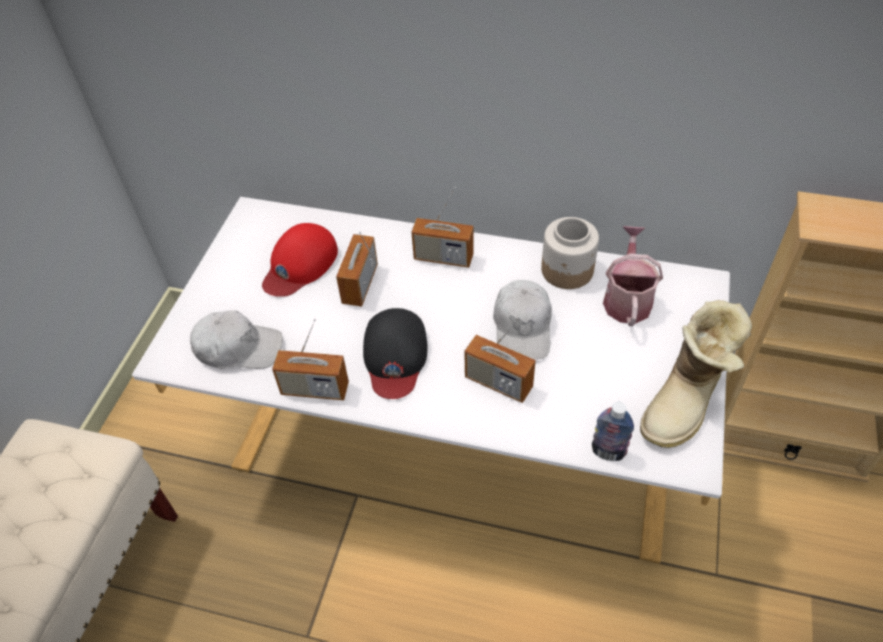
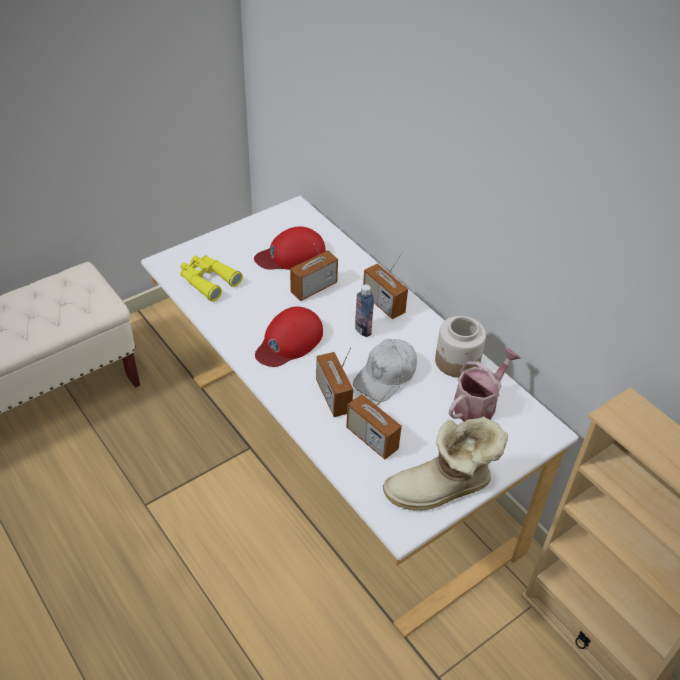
camera: 35 degrees right, 5 degrees down
(238, 348) = (208, 281): white cap -> yellow binoculars
(315, 389) = (224, 329): radio -> radio (372, 439)
(395, 356) = (289, 341): black cap -> red cap
(608, 452) = (354, 481): bottle -> bottle (363, 329)

